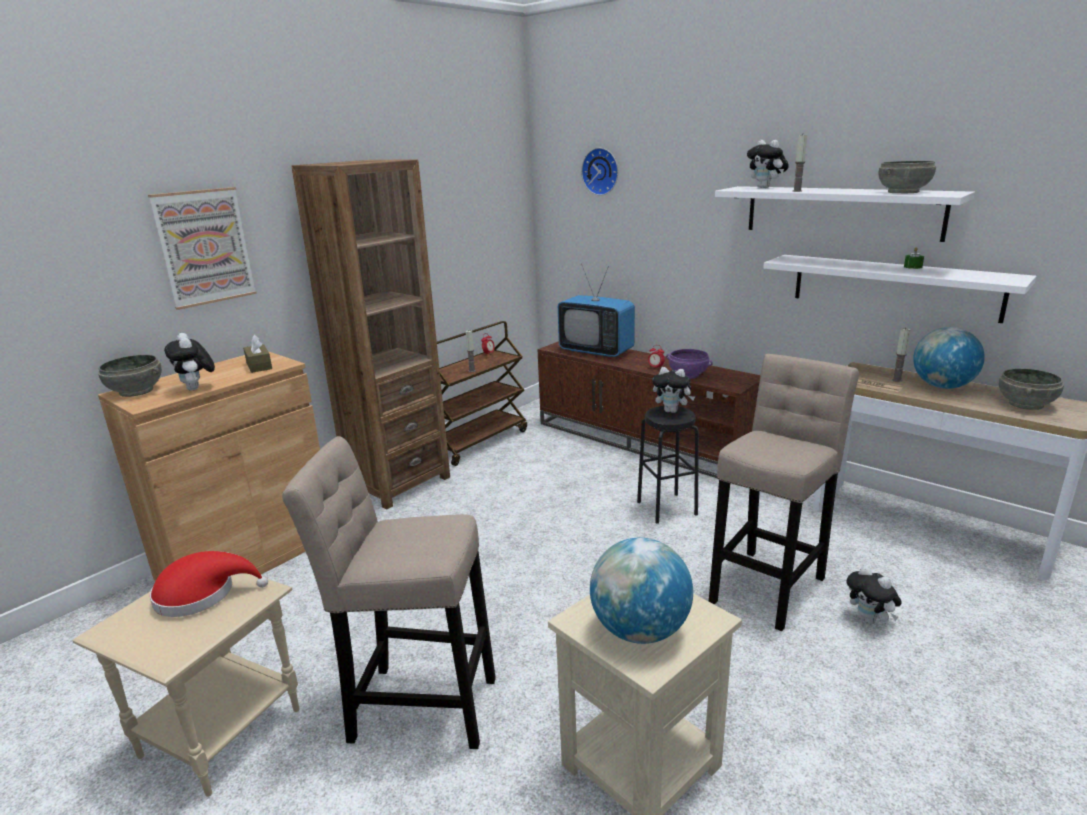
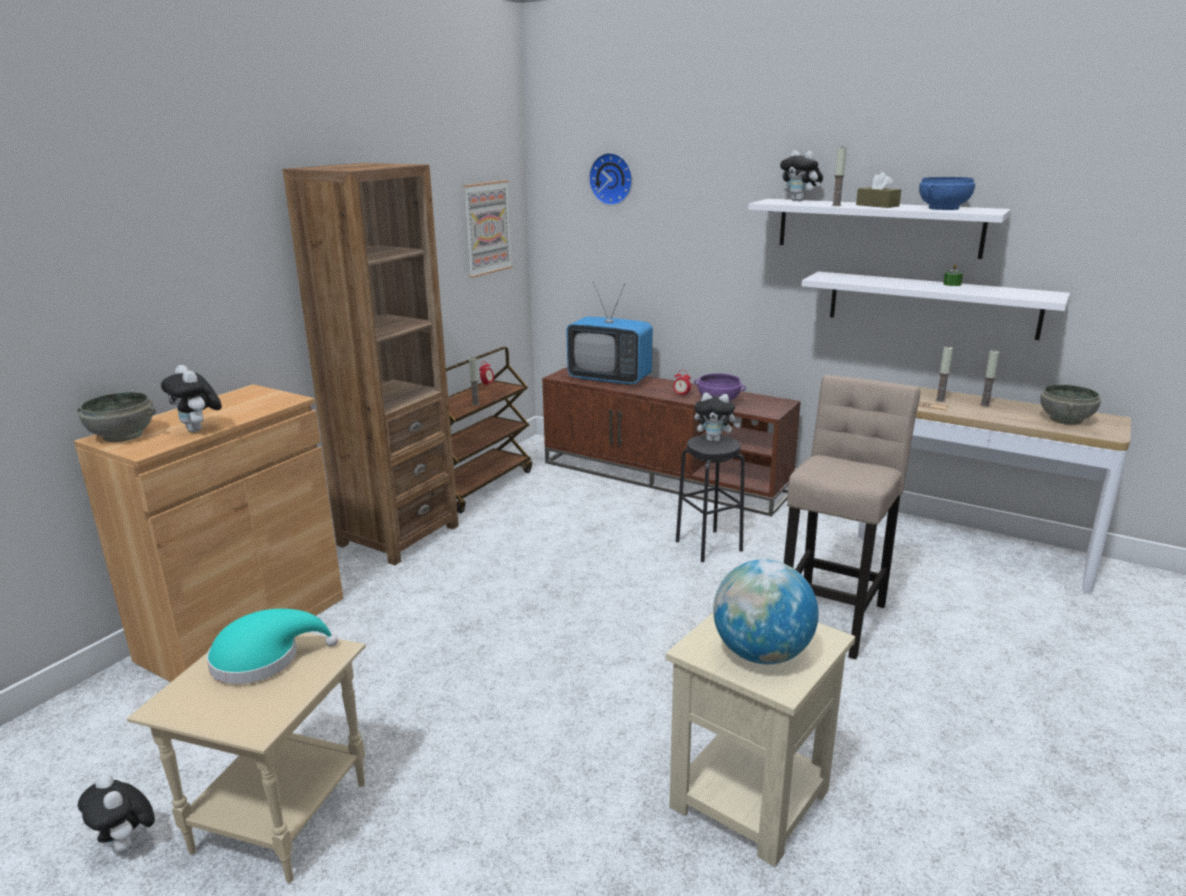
camera: 10 degrees left, 0 degrees up
(202, 594) = (263, 658): red hat -> turquoise hat
(204, 247) = (189, 264): picture -> picture (487, 228)
(259, 366) = (260, 402): brown tissue box -> brown tissue box (877, 205)
(416, 706) = (496, 767): beige stool -> none
(870, 620) = (937, 642): plush toy -> plush toy (127, 846)
(903, 192) = (944, 208): grey bowl -> blue bowl
(942, 386) = (985, 405): globe -> candle

